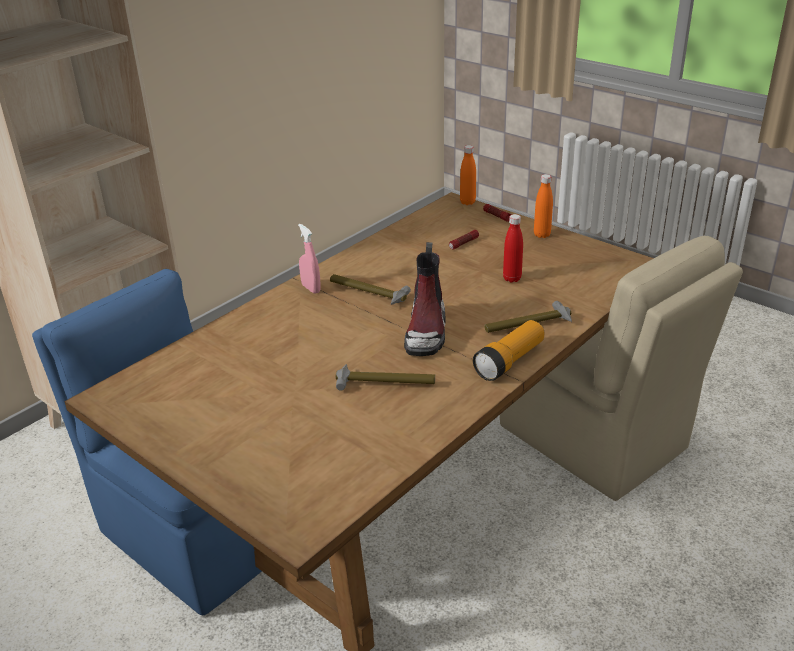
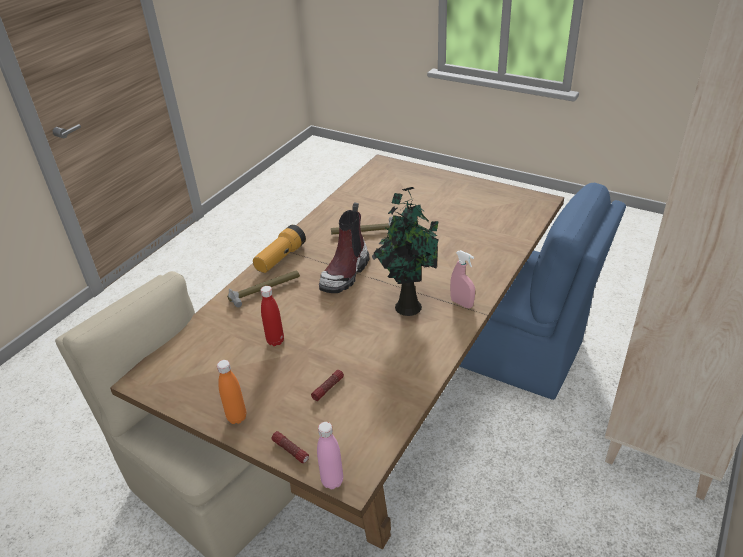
camera: 170 degrees right, 5 degrees up
(368, 293) = (407, 305): hammer -> potted plant
(426, 332) = (345, 273): boot -> boot turned 150 degrees counterclockwise
(467, 202) = (332, 481): orange bottle -> pink bottle

